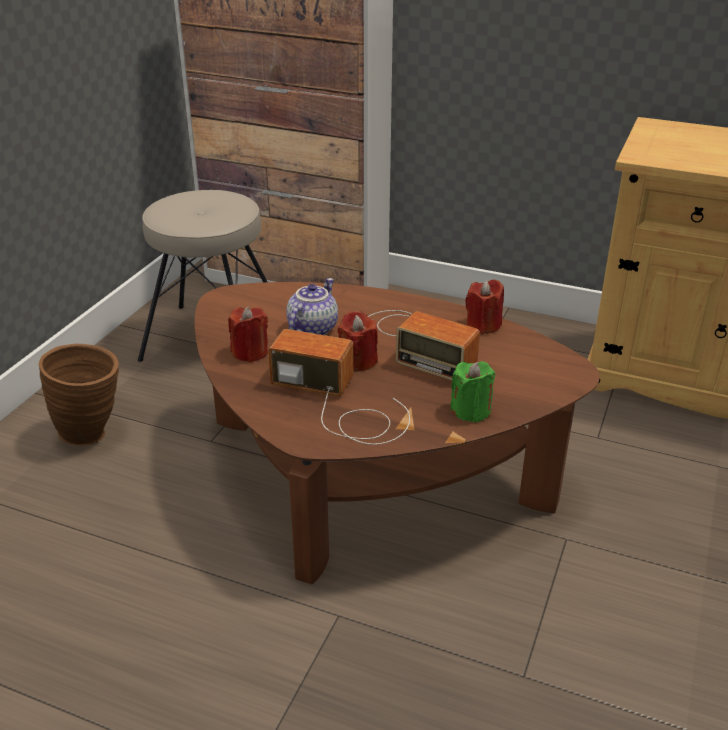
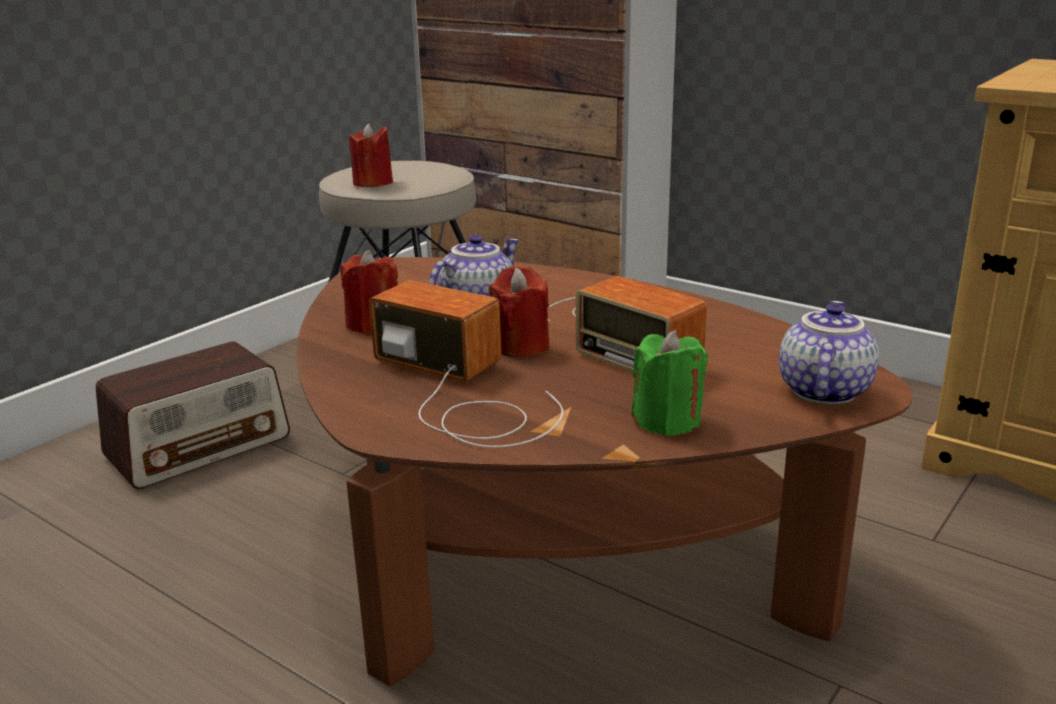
camera: 15 degrees right, 10 degrees down
(94, 433) = (199, 446): brown vase -> radio
(483, 325) = (737, 322): red candle -> red candle (373, 183)
(549, 376) = (821, 390): none -> teapot

